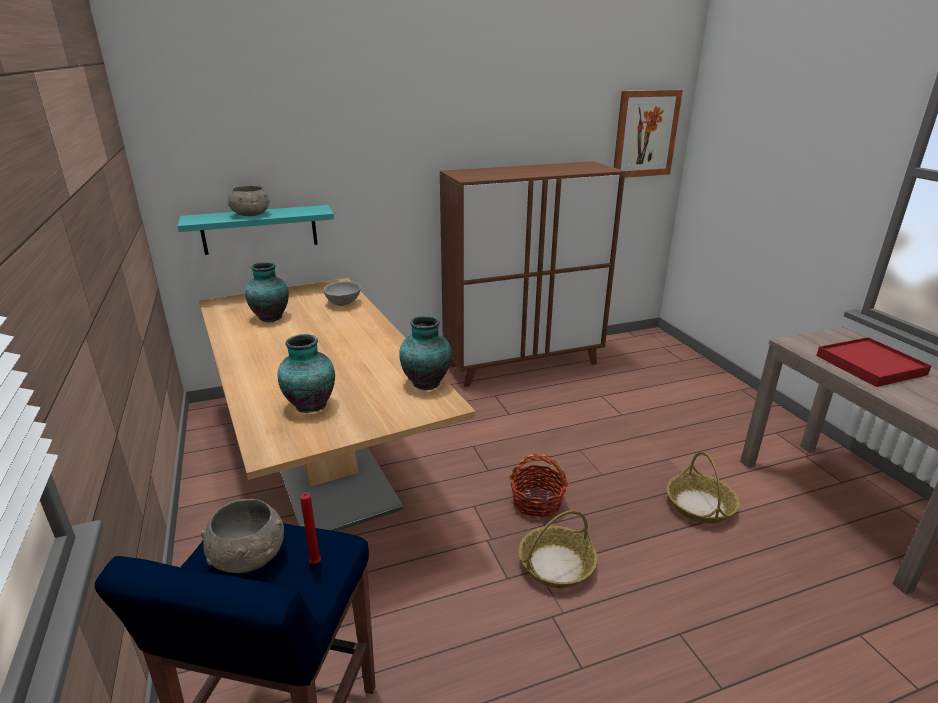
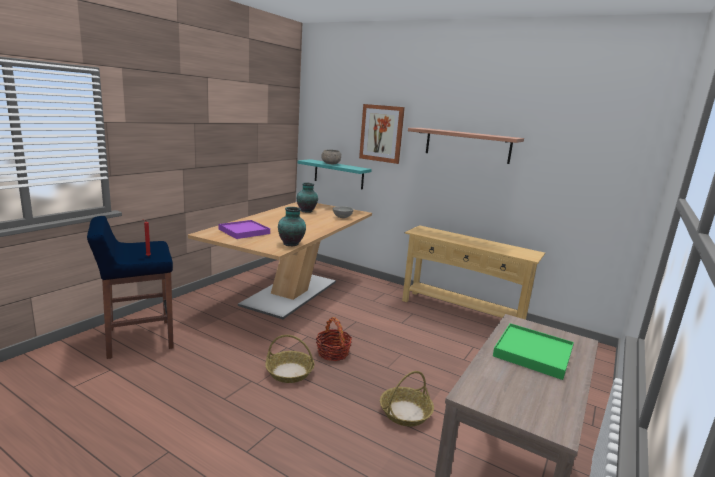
camera: 50 degrees right, 10 degrees down
(248, 558) = (143, 247): grey bowl -> none
(309, 404) = (244, 231): vase -> purple tray
(483, 135) = (467, 145): none -> shelf
(523, 364) = (461, 312): brown cabinet -> beige console table
(645, 134) = (610, 166): picture -> picture (381, 133)
(869, 365) = (532, 353): red tray -> green tray

